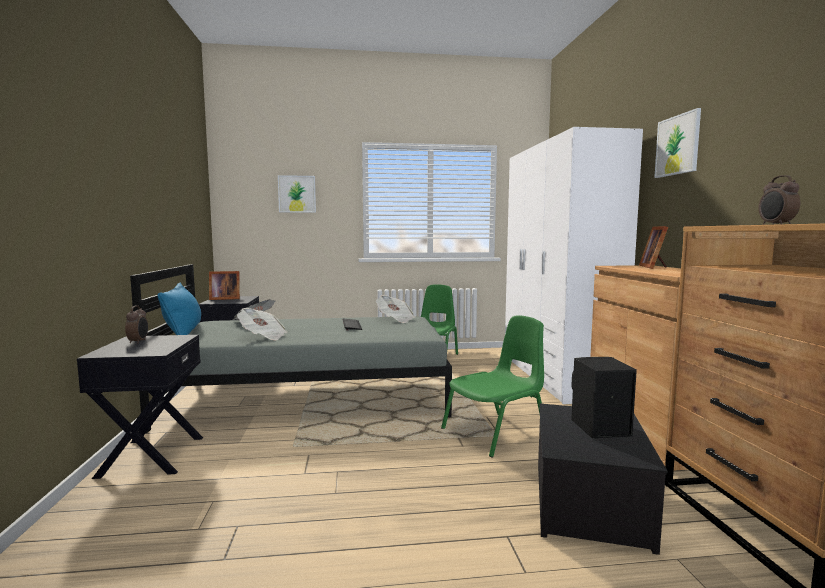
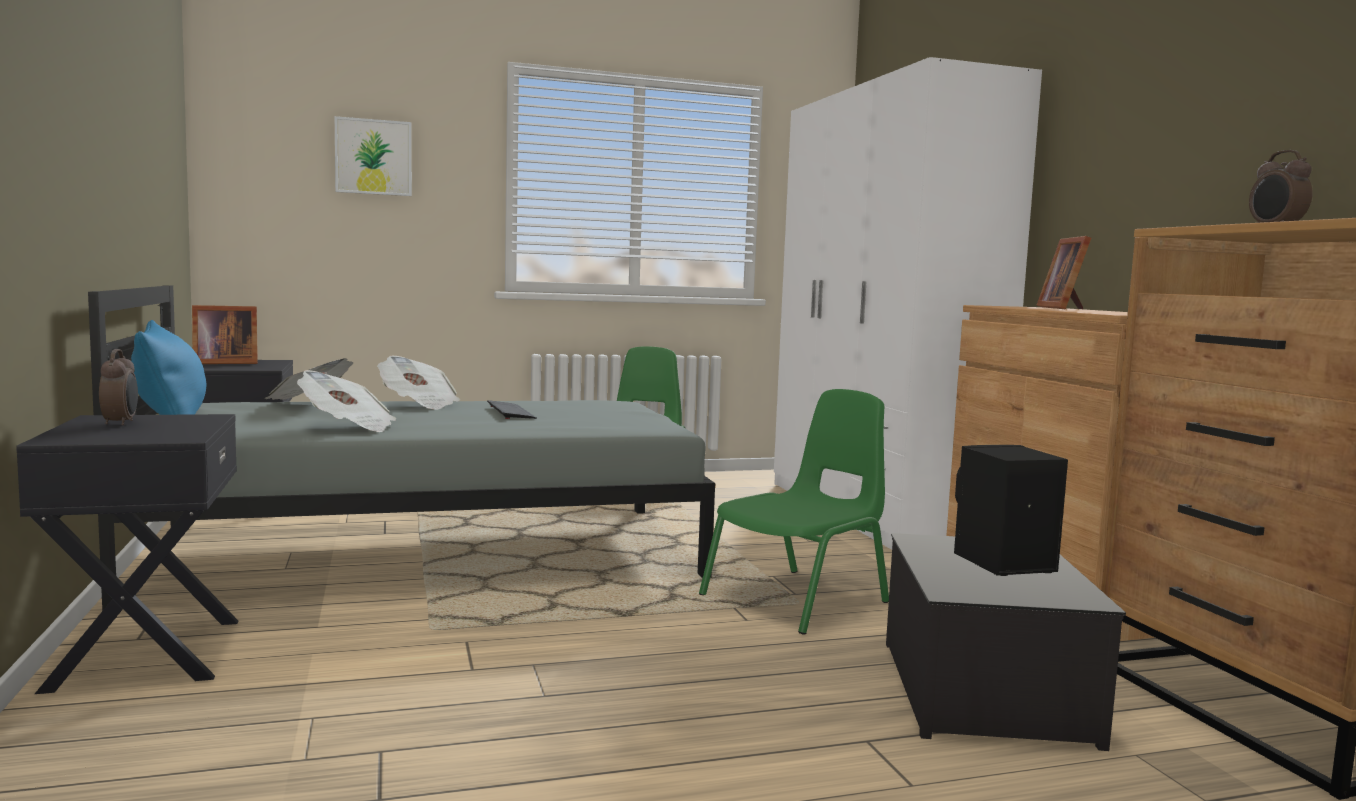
camera: 10 degrees left, 0 degrees up
(395, 319) = (588, 404): newspaper -> newspaper (419, 404)
(677, 145) = (1103, 101): picture -> none

